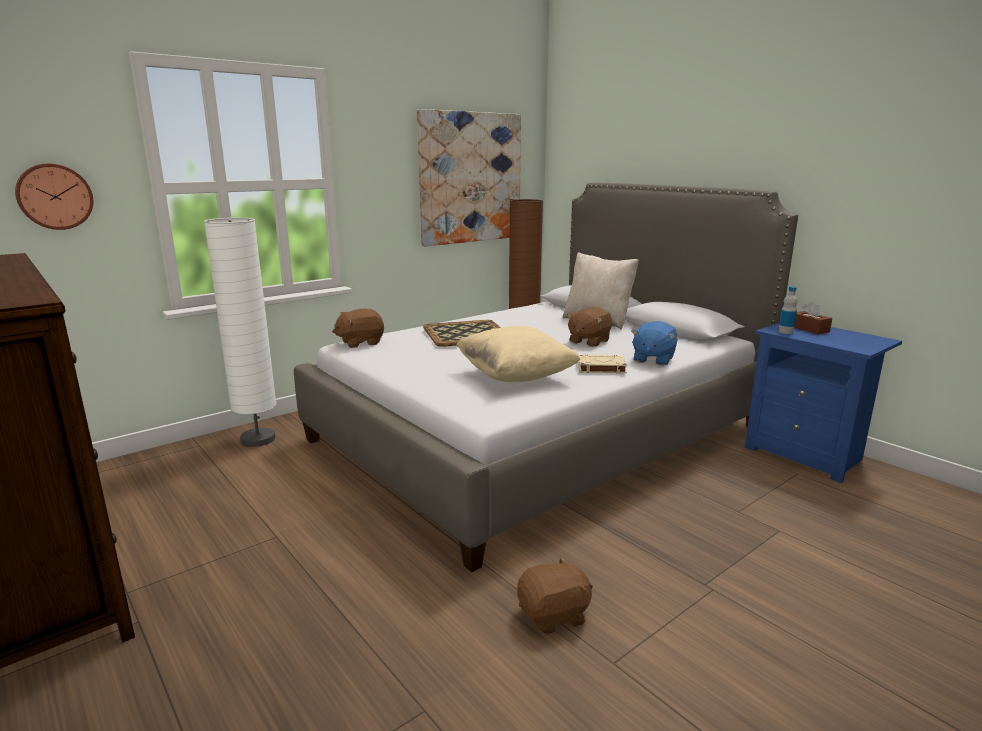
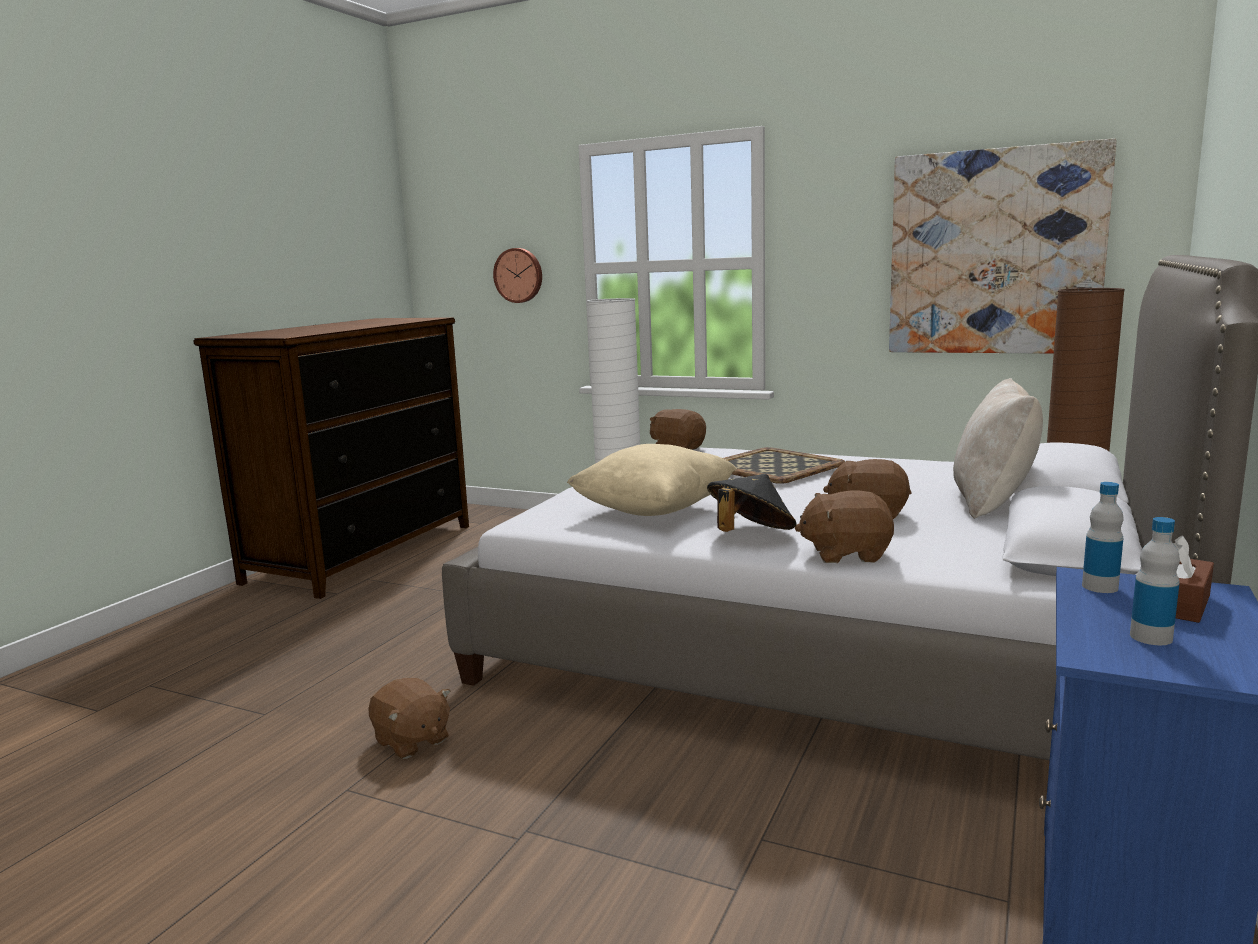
camera: 65 degrees right, 5 degrees down
(600, 368) = (750, 535): beige book -> black hat
(653, 359) = (845, 554): blue plush toy -> brown plush toy
(843, 340) = (1151, 637): none -> bottle

